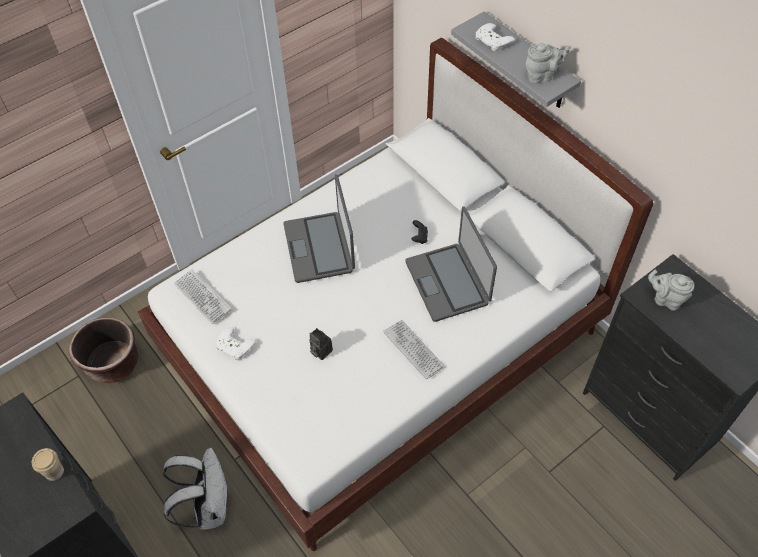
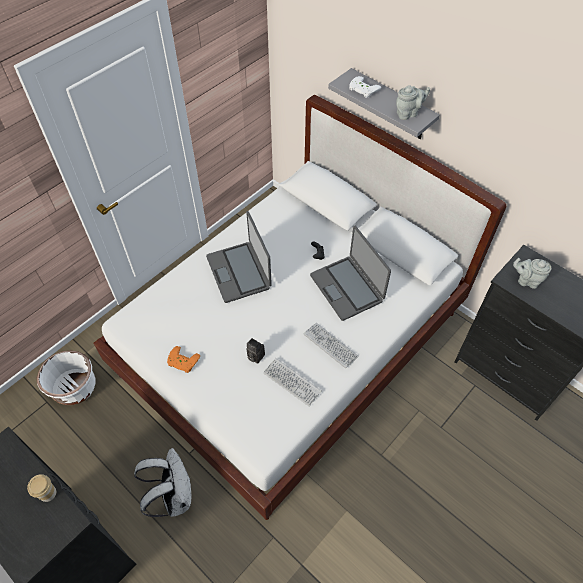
camera: 10 degrees left, 0 degrees up
(113, 363) = (74, 388): brown planter -> white planter
(202, 297) = (149, 324): keyboard -> keyboard (292, 382)
(233, 347) = (182, 362): white game controller -> orange game controller

